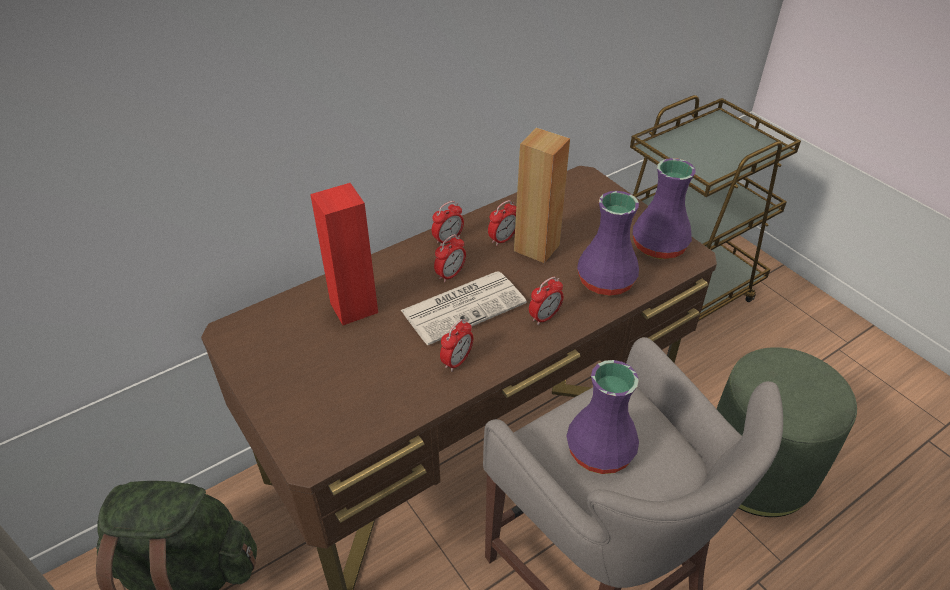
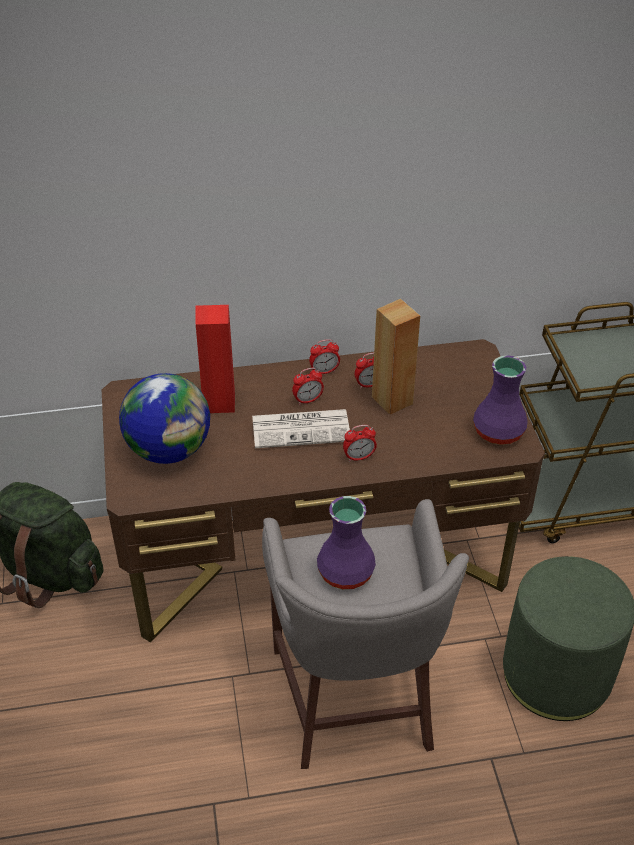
camera: 25 degrees right, 0 degrees up
(327, 381) = (169, 450): none -> globe
(457, 361) = (269, 467): alarm clock -> none
(604, 282) = (428, 446): purple vase -> none

